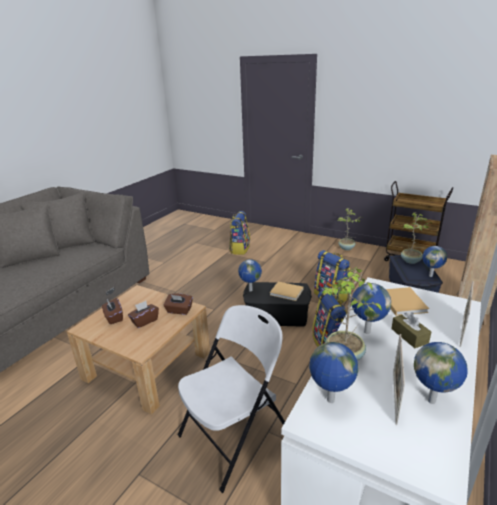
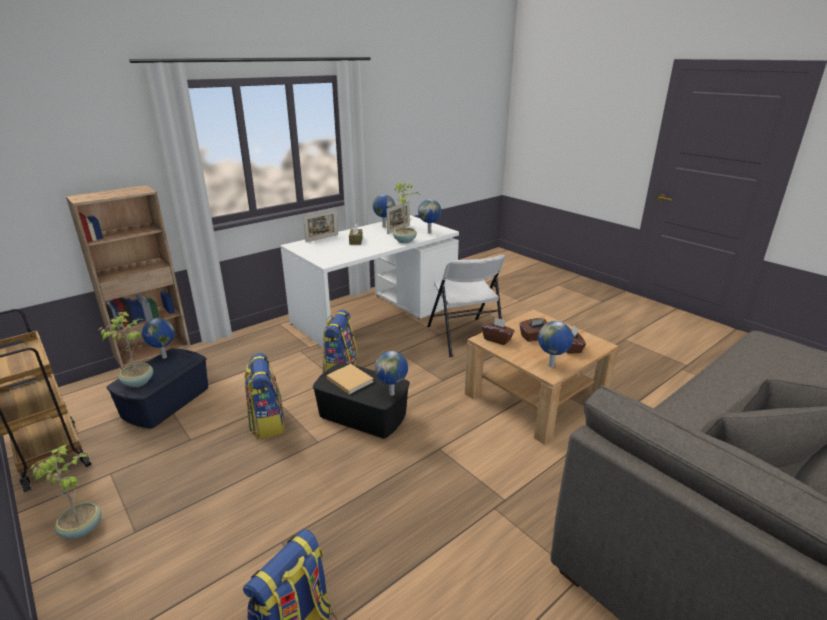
camera: 160 degrees left, 0 degrees up
(235, 436) = (464, 337): white chair -> white chair turned 90 degrees counterclockwise
(366, 331) = (377, 246): globe -> globe (552, 366)
(402, 302) = (329, 252): beige book -> none

